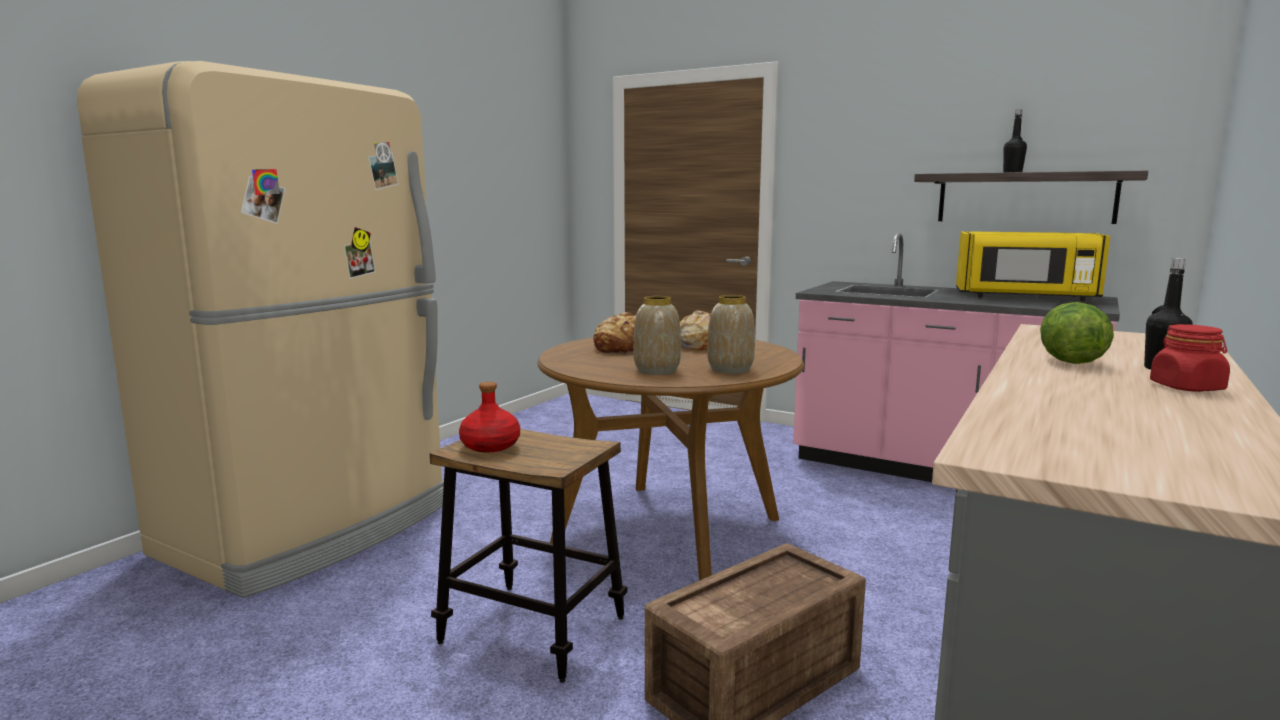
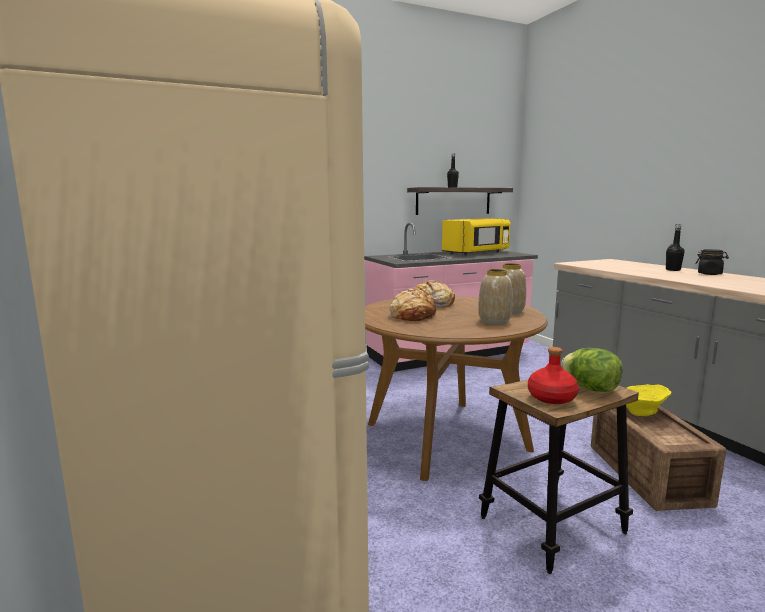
camera: 55 degrees left, 0 degrees up
(783, 581) = (639, 413): none -> yellow bowl
(1069, 361) = (652, 272): lettuce -> lettuce (590, 388)
(1187, 387) = (709, 274): red jar -> black jar

